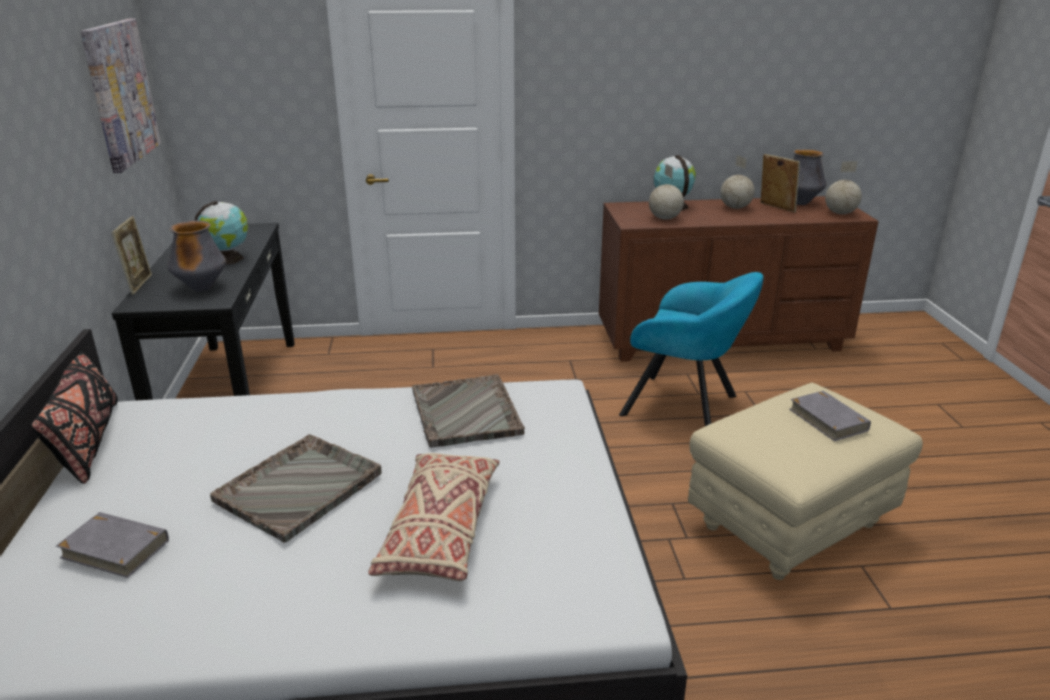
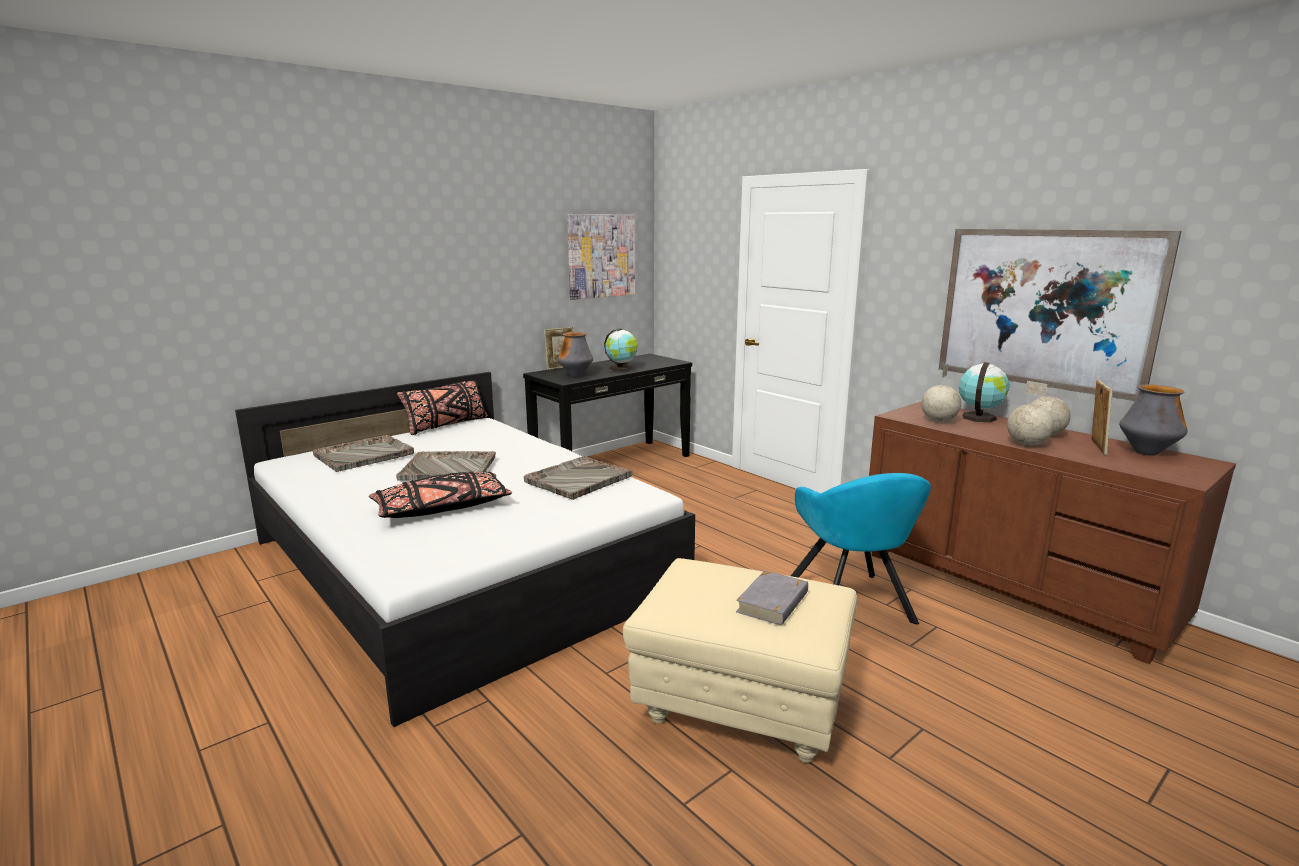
camera: 55 degrees right, 10 degrees down
(115, 548) = (365, 454): grey book -> grey tray
(440, 530) = (442, 508): beige pillow -> black pillow
(704, 99) = (1044, 309): none -> picture
(840, 213) = (1170, 472): globe -> globe (1027, 444)

